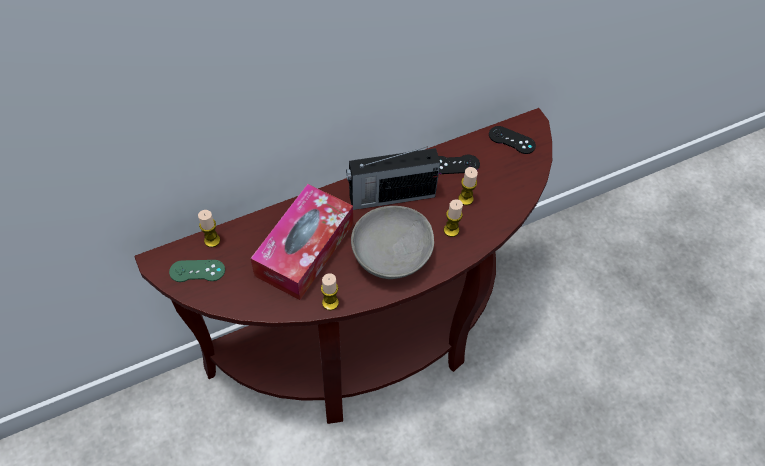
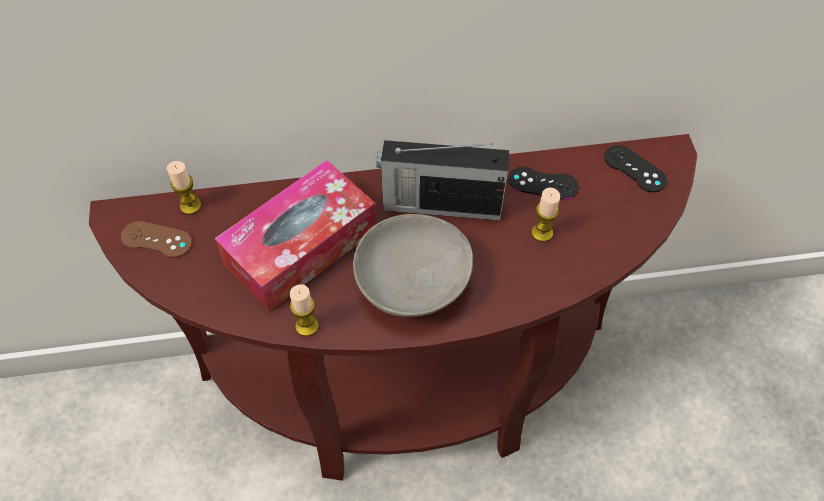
camera: 20 degrees right, 0 degrees up
(197, 271) = (156, 239): green game controller -> brown game controller
(451, 230) = (506, 270): candle -> none

